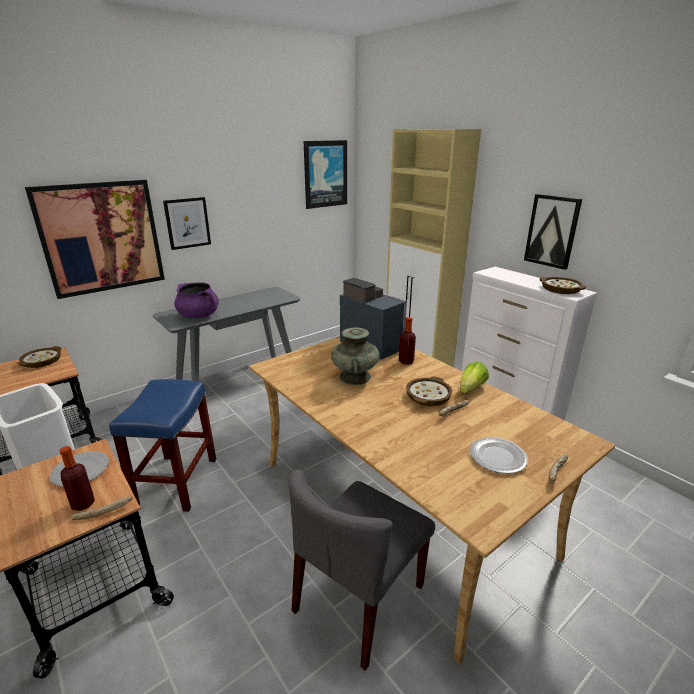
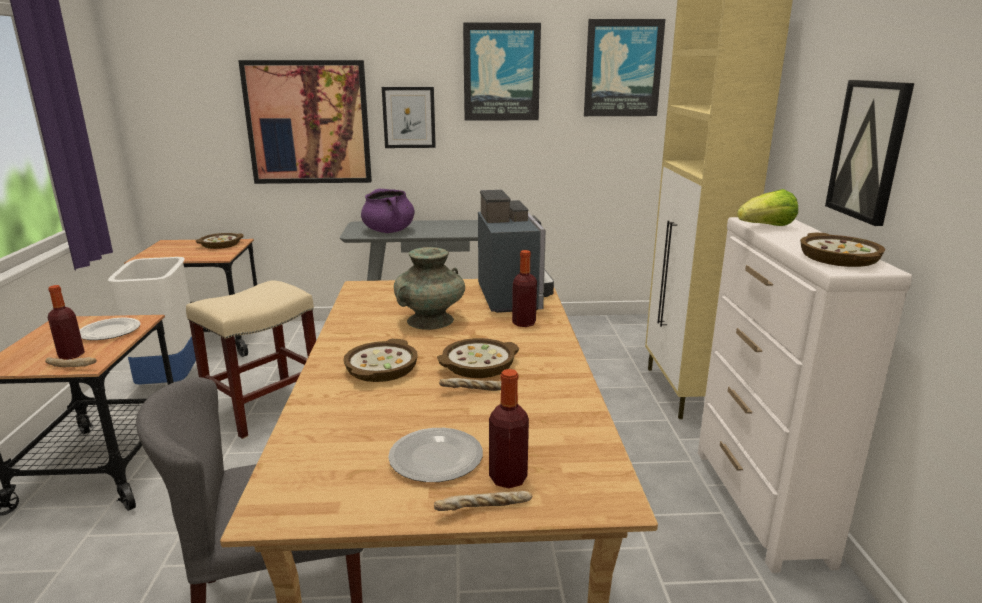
camera: 35 degrees right, 5 degrees down
(176, 481) = (266, 407): blue stool -> beige stool
(251, 182) = (501, 72): none -> picture
(383, 418) = (380, 369): none -> bowl
(471, 388) = (555, 376): lettuce -> lettuce (766, 227)
(540, 452) = (508, 478): none -> bottle

